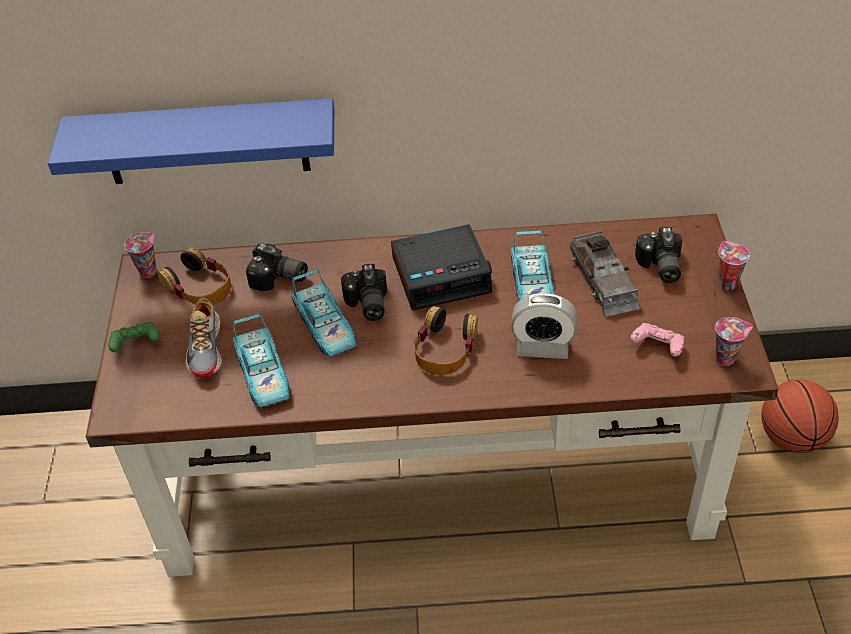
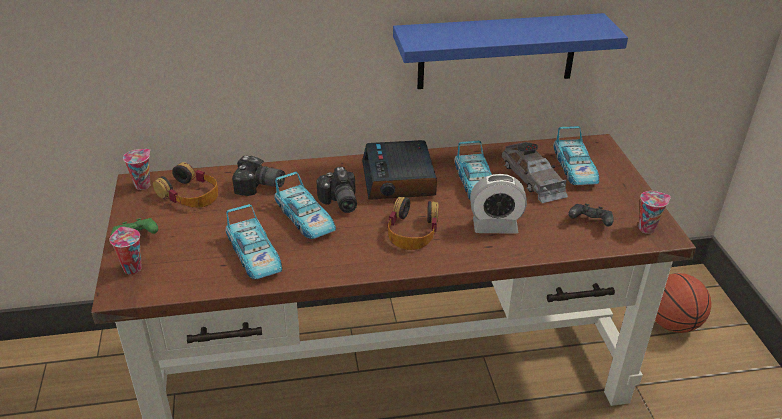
camera: 10 degrees left, 10 degrees down
(205, 142) = (198, 66): blue shelf -> blue shelf (497, 51)
(207, 348) = (201, 238): shoe -> none
(442, 274) = (399, 179): alarm clock -> alarm clock turned 105 degrees clockwise
(657, 347) = (589, 223): pink game controller -> black game controller
(659, 267) = (575, 169): camera -> toy car
(726, 283) = (631, 178): cup -> cup (131, 268)

